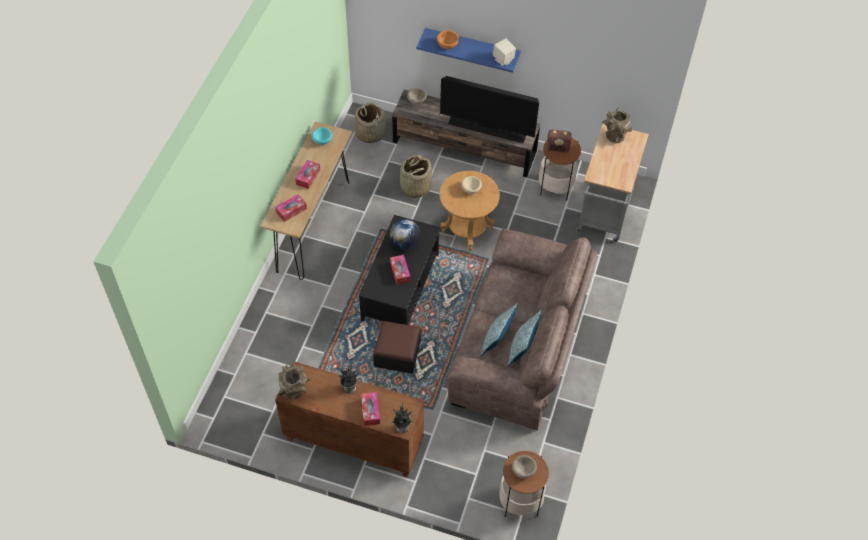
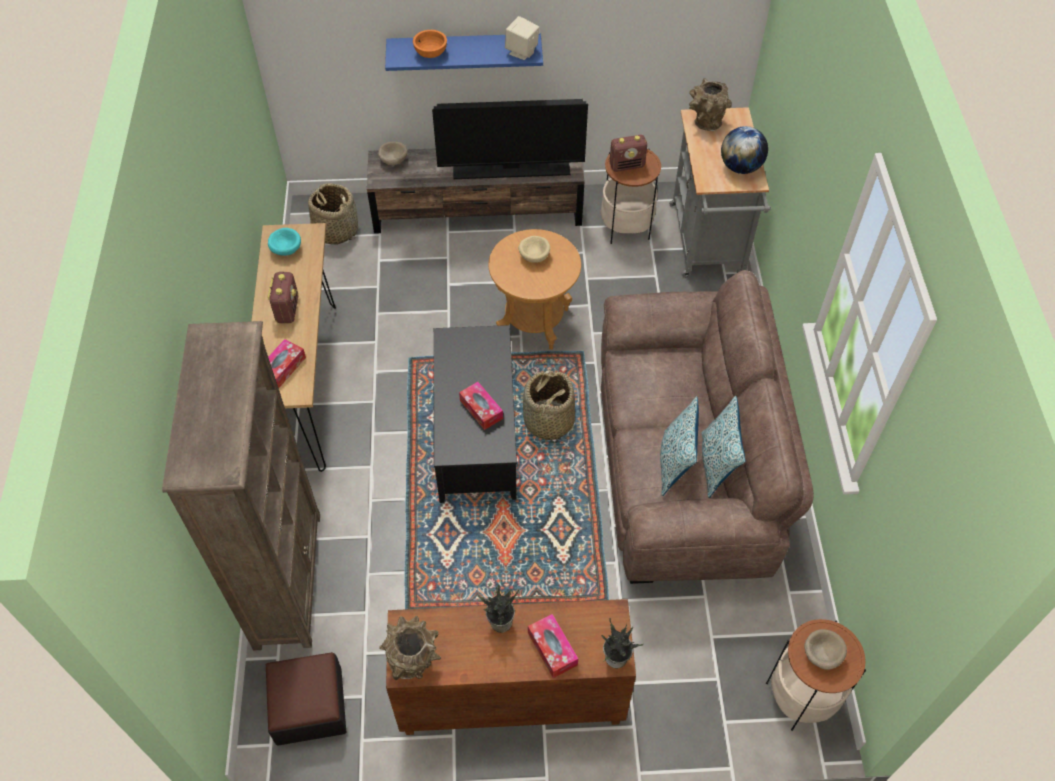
camera: 20 degrees left, 0 degrees up
(257, 334) = (288, 579): none -> brown bookcase
(308, 177) = (287, 309): tissue box -> radio
(397, 353) = (516, 534): ottoman -> ottoman (309, 706)
(405, 243) = (469, 365): globe -> globe (740, 167)
(415, 187) = (433, 285): basket -> basket (548, 421)

